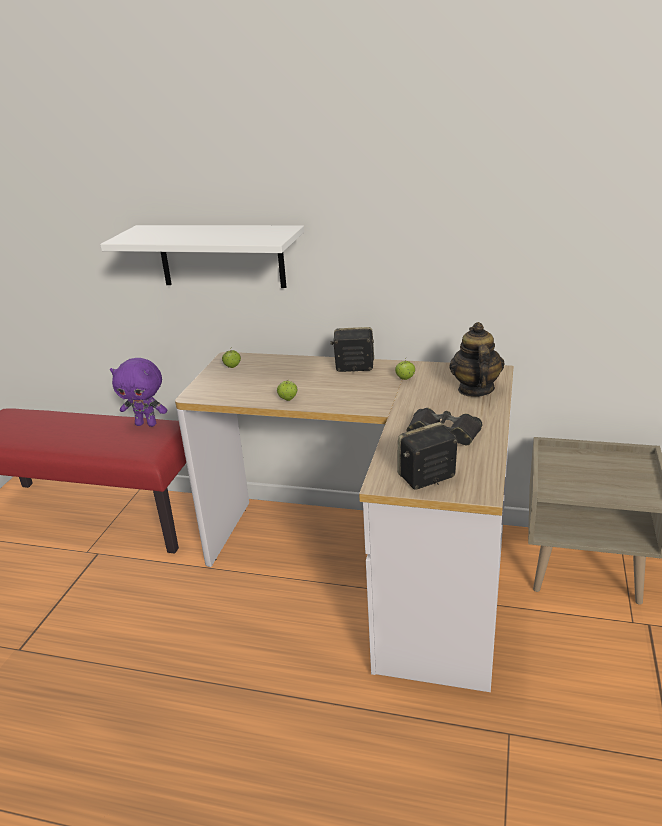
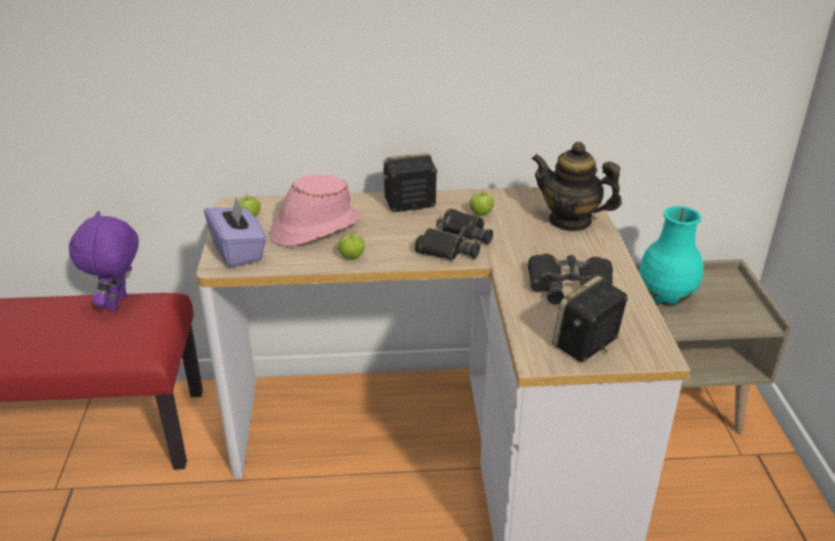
camera: 20 degrees left, 5 degrees up
(147, 424) = (118, 304): purple plush toy -> purple plush toy turned 105 degrees clockwise
(211, 387) = (238, 251): none -> purple tissue box
(221, 256) = (218, 70): white shelf -> none
(273, 378) = (314, 229): none -> pink hat
(371, 397) = (454, 243): none -> black binoculars
(475, 389) = (570, 221): teapot -> teapot turned 45 degrees counterclockwise
(571, 468) = (665, 297): none -> turquoise vase

